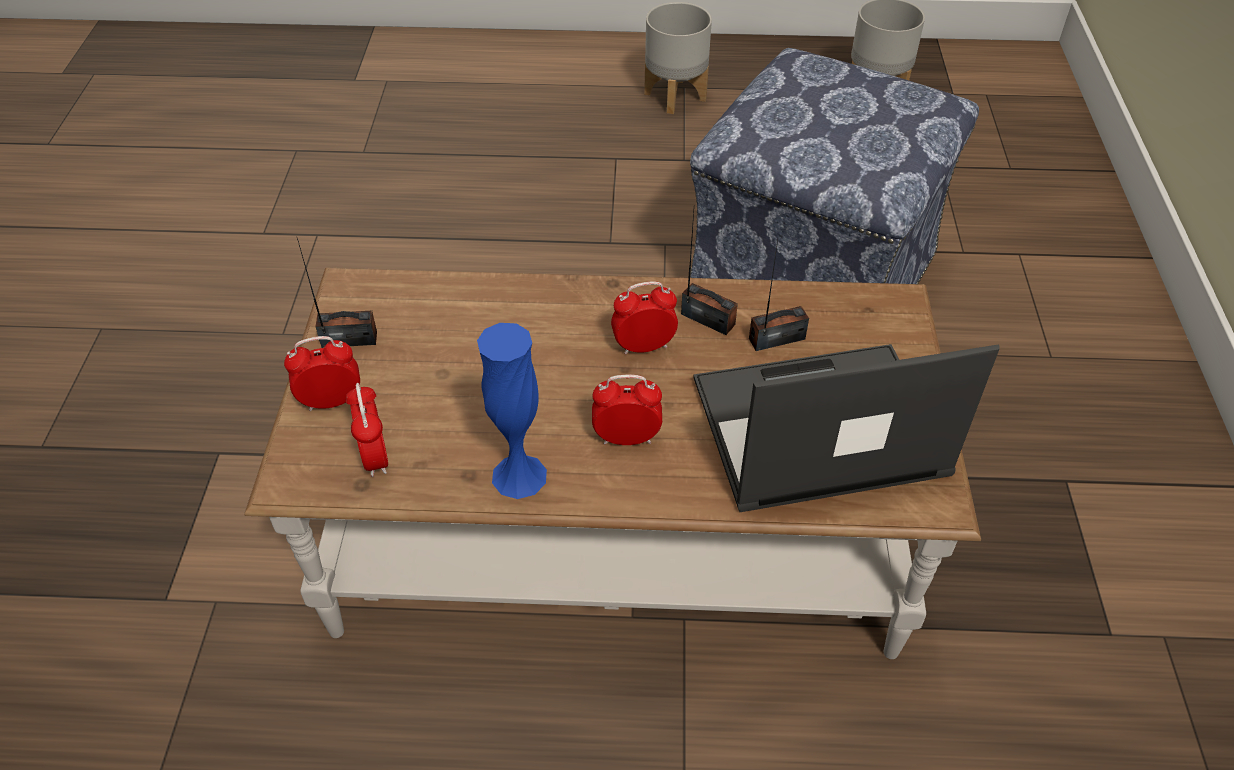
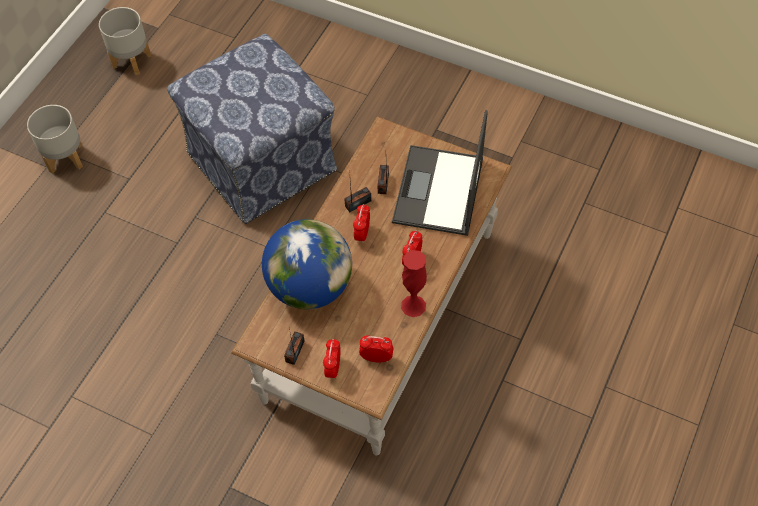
camera: 65 degrees left, 10 degrees up
(492, 315) = (310, 287): none -> globe
(519, 476) = (413, 306): blue vase -> red vase

